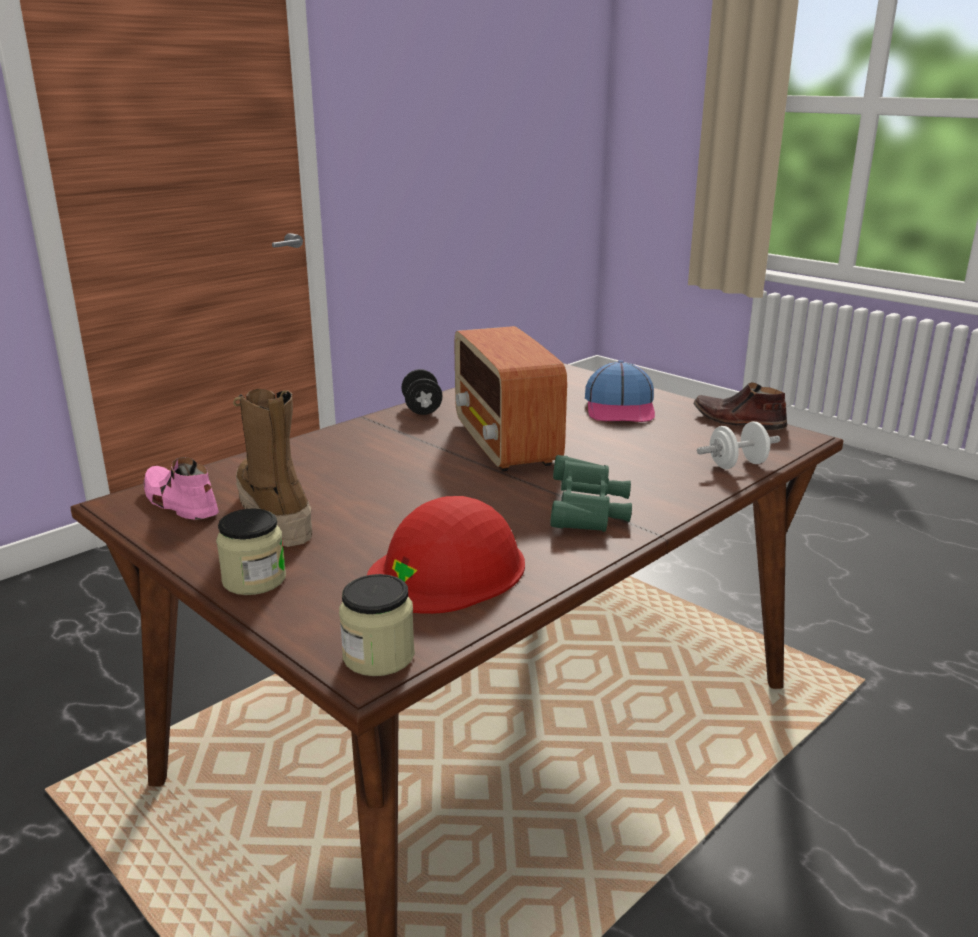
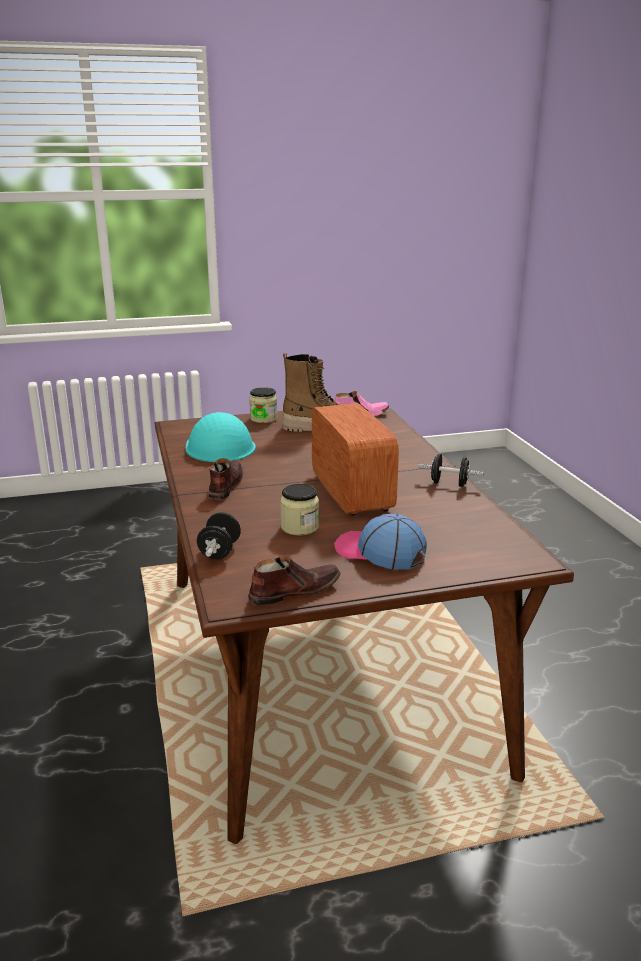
camera: 120 degrees right, 0 degrees up
(378, 656) = (180, 427): jar -> jar (299, 527)
(448, 569) = (220, 447): red hard hat -> turquoise hard hat
(506, 444) = (351, 492): radio -> radio turned 60 degrees clockwise
(588, 514) = (225, 486): green binoculars -> brown shoe
(737, 465) = (219, 551): white dumbbell -> black dumbbell

